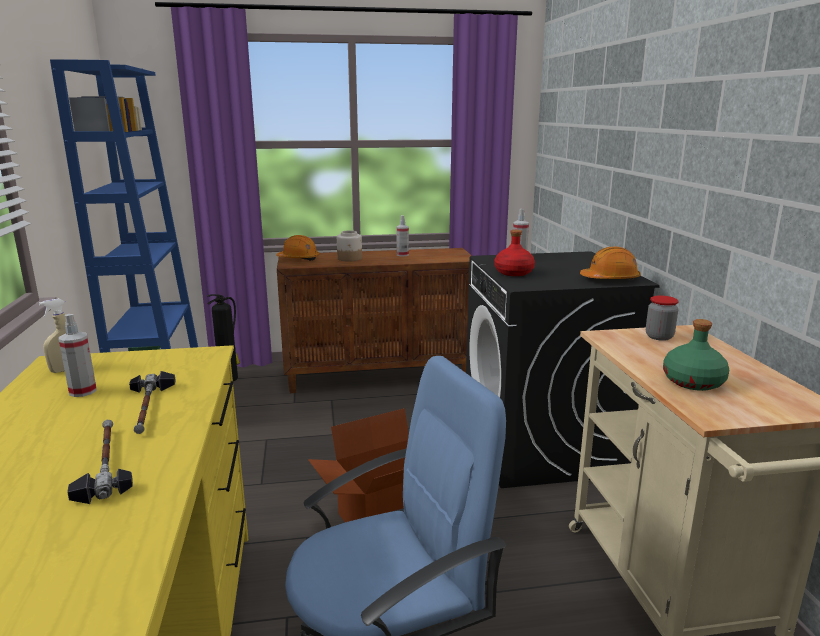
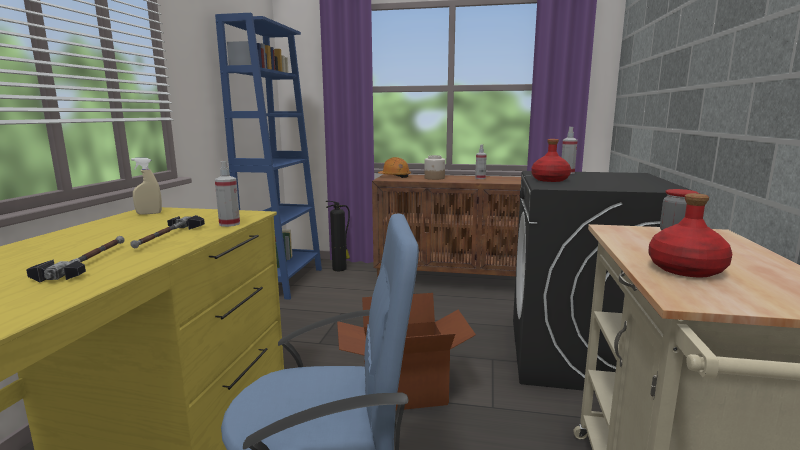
camera: 20 degrees right, 5 degrees down
(83, 391) = (140, 224): spray bottle -> spray bottle (229, 224)
(610, 279) = (646, 187): orange hard hat -> none
(693, 382) = (685, 269): green bottle -> red bottle

